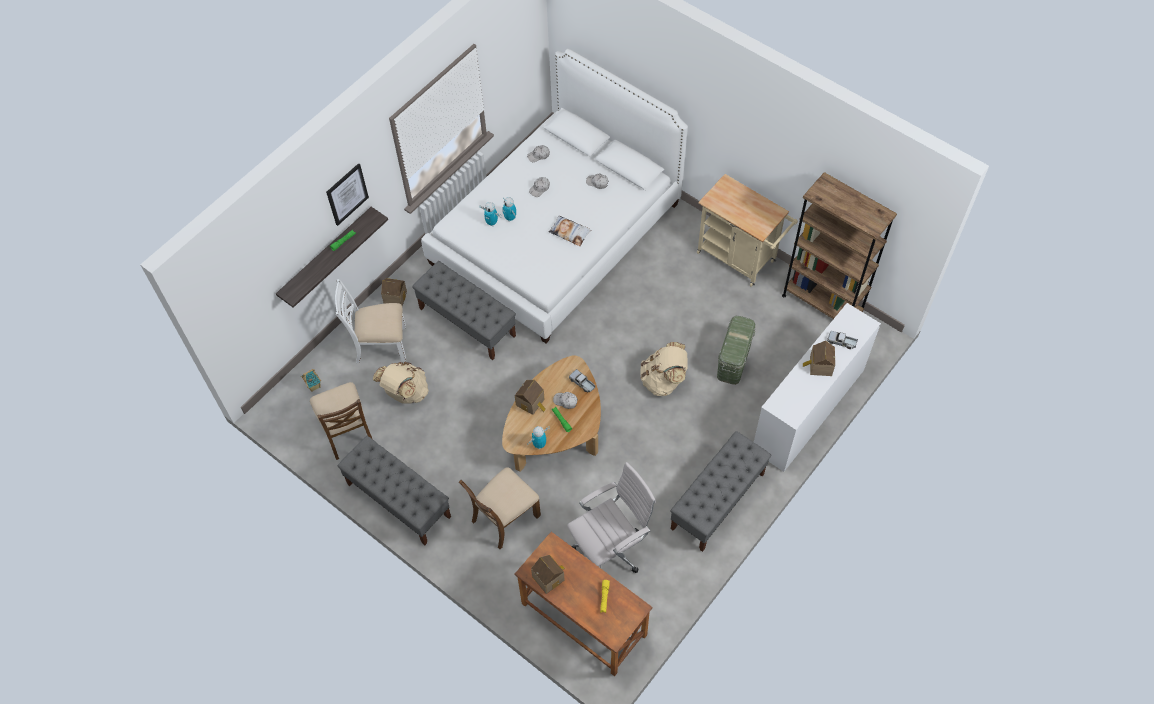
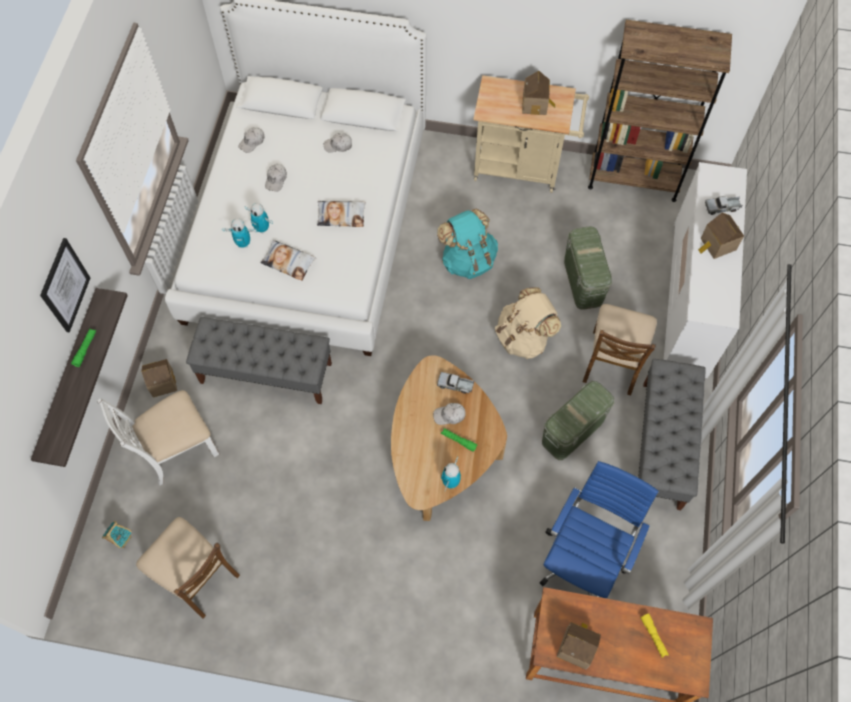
camera: 30 degrees left, 5 degrees up
(398, 500) = (308, 629): grey bench -> none
(405, 393) = (241, 493): beige backpack -> none
(504, 518) = (445, 585): brown chair -> brown chair (613, 362)
(515, 248) = (288, 262): none -> pillow
(531, 402) = (411, 436): toy house -> toy house (536, 104)
(611, 548) = (583, 559): white office chair -> blue office chair
(656, 308) = (468, 260): none -> turquoise backpack
(658, 461) = (572, 431): none -> green storage box

